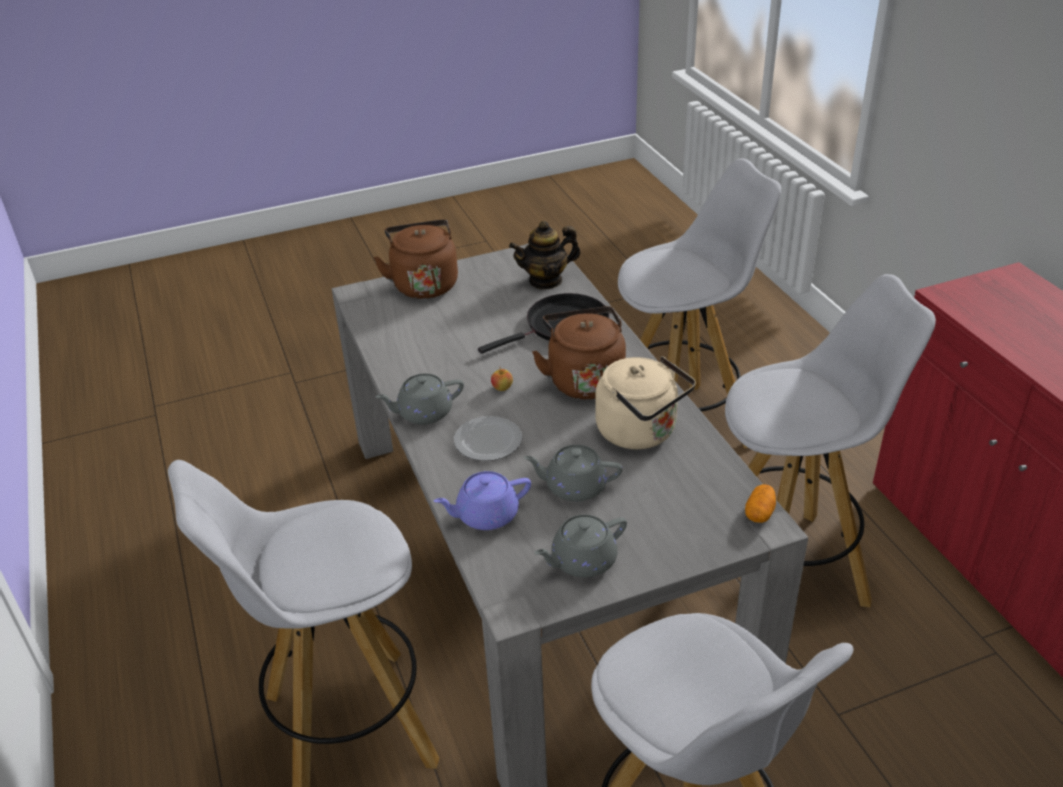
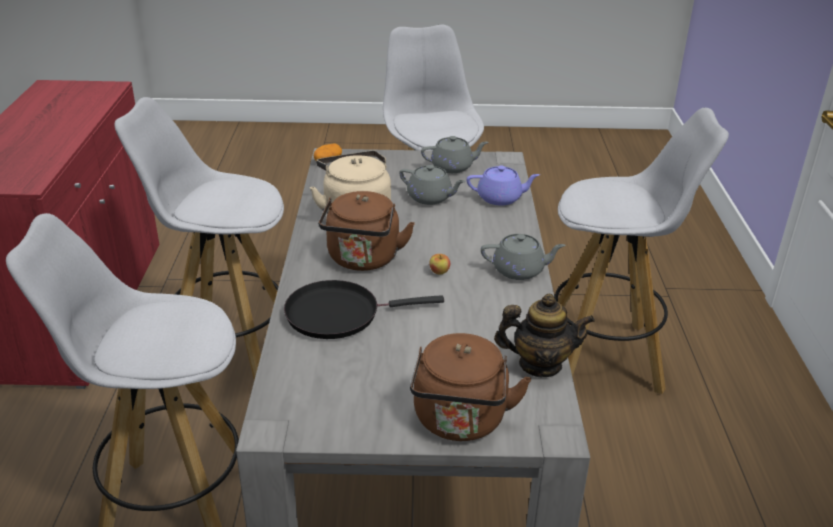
camera: 160 degrees left, 5 degrees down
(488, 440) = (474, 238): plate -> none
(546, 280) = (307, 377): teapot -> teapot (540, 365)

